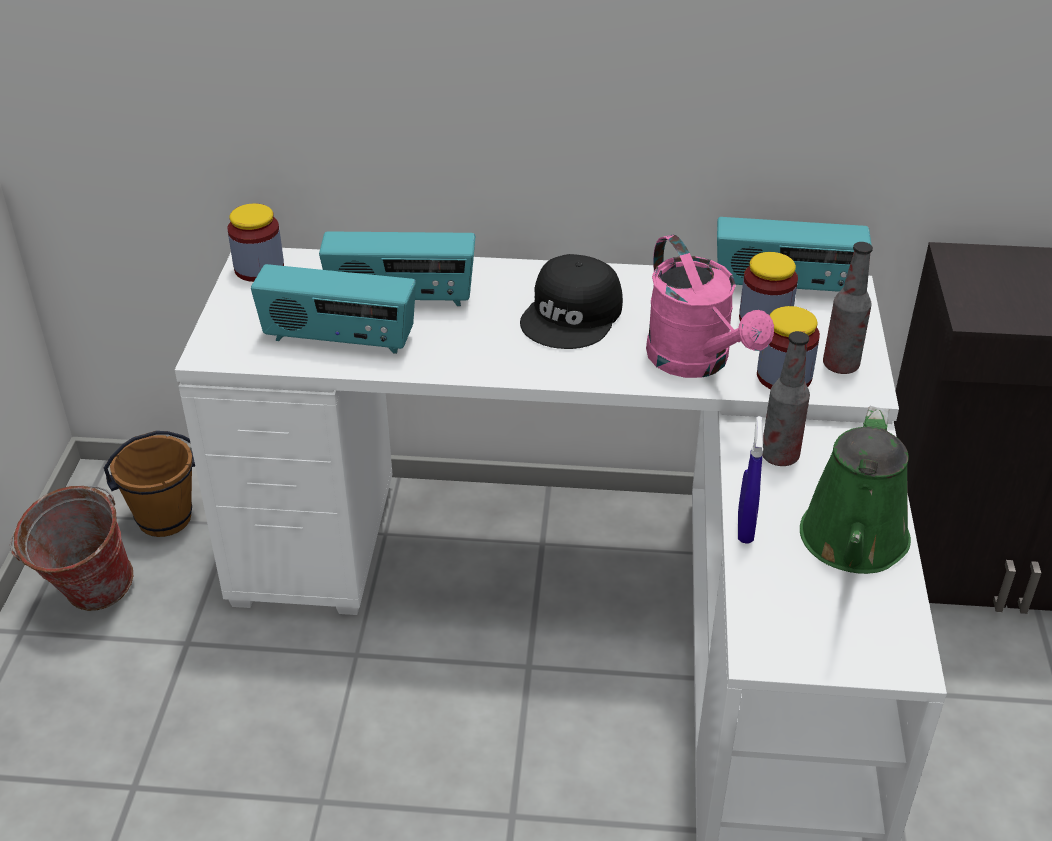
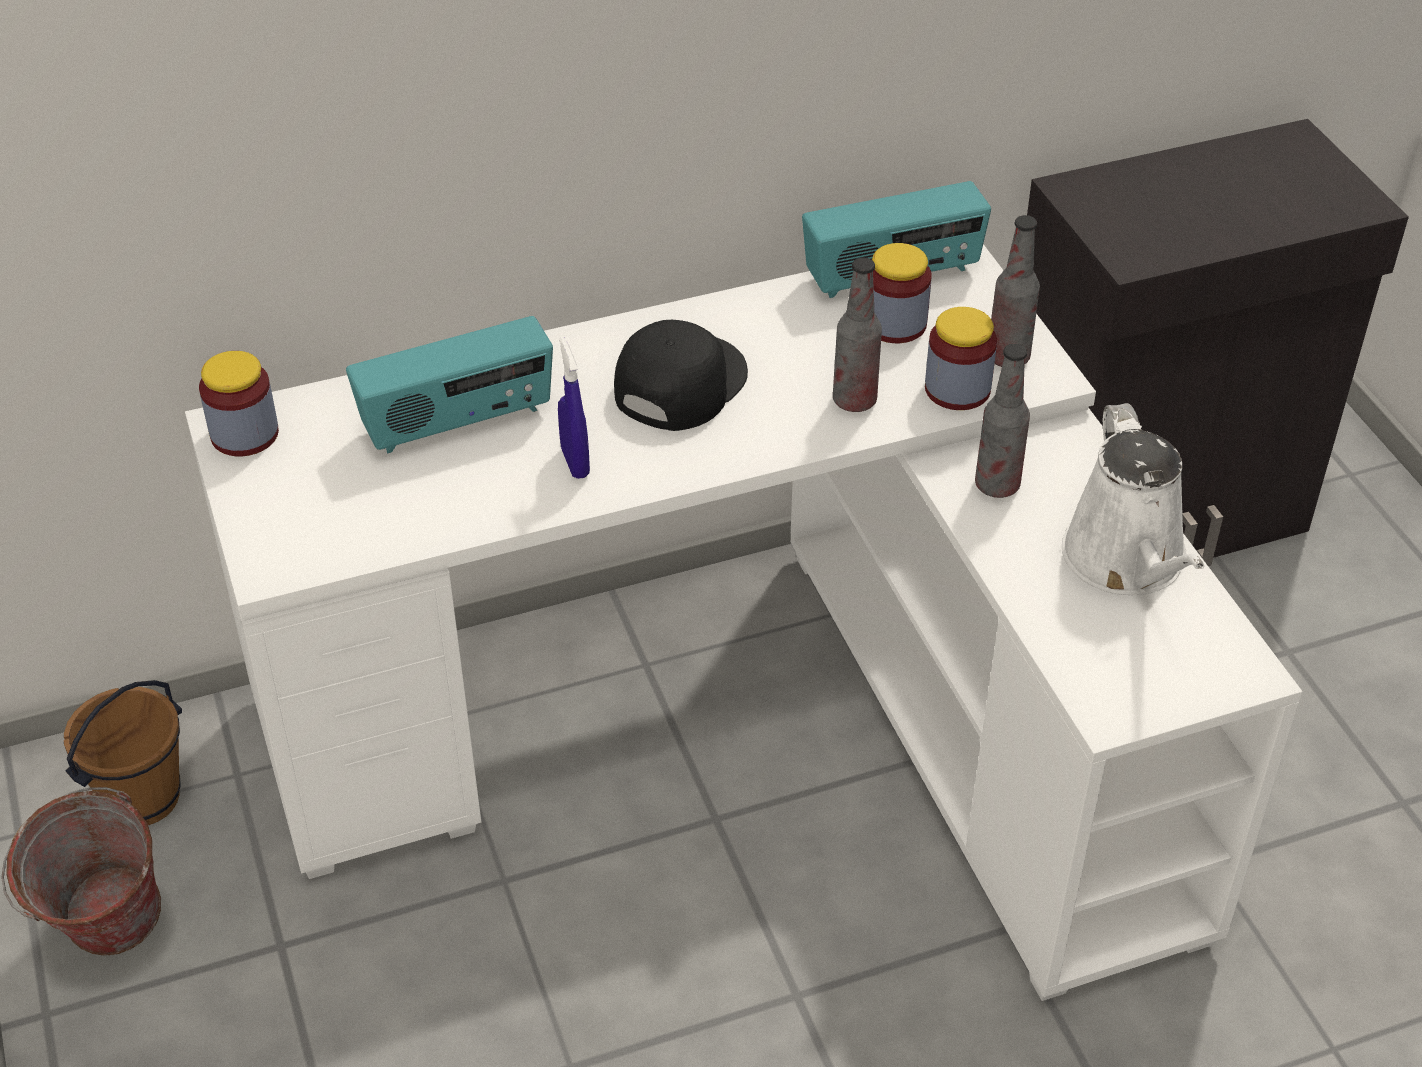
camera: 25 degrees left, 5 degrees up
(339, 340) = (419, 501): radio -> none
(573, 315) = (678, 383): black cap -> black cap turned 150 degrees counterclockwise
(697, 362) = (854, 401): pink watering can -> bottle
(745, 528) = (1011, 581): blue spray bottle -> blue spray bottle (575, 462)
(853, 544) = (1127, 562): green watering can -> white watering can

